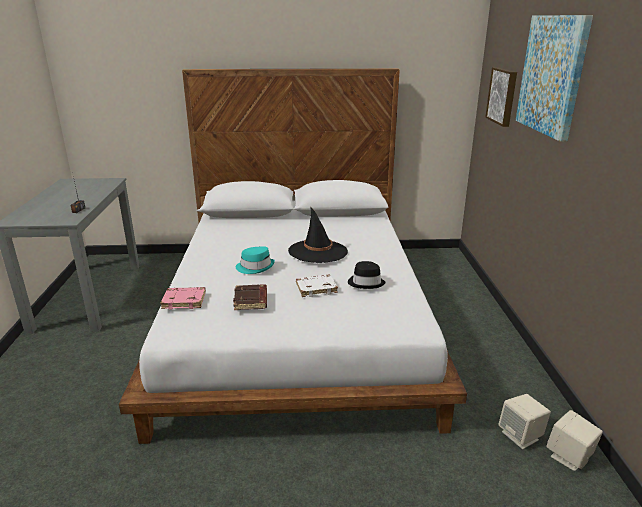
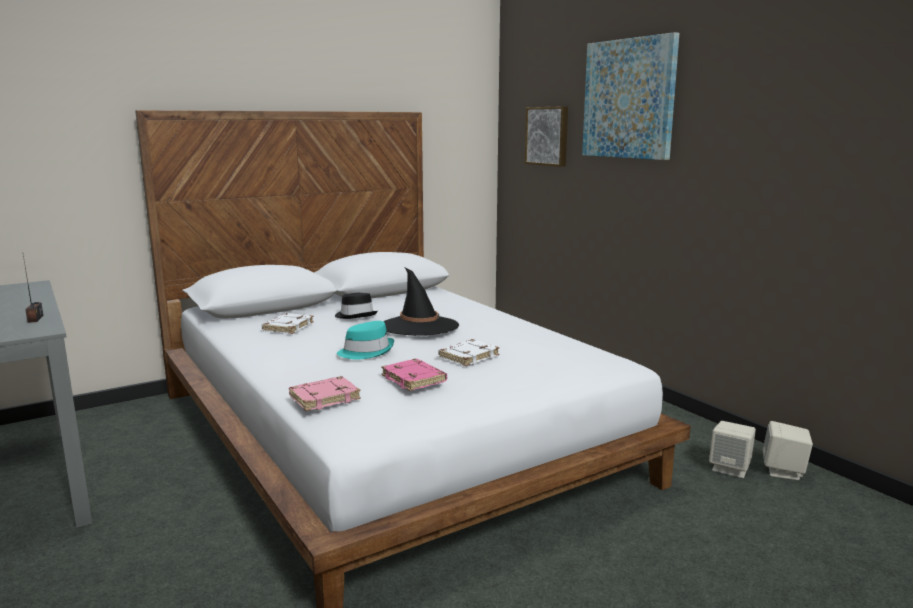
camera: 30 degrees left, 10 degrees down
(241, 233) = (288, 327): none -> white book
(251, 300) = (415, 379): brown book -> pink book
(366, 282) = (515, 341): black hat -> black hat (356, 315)

